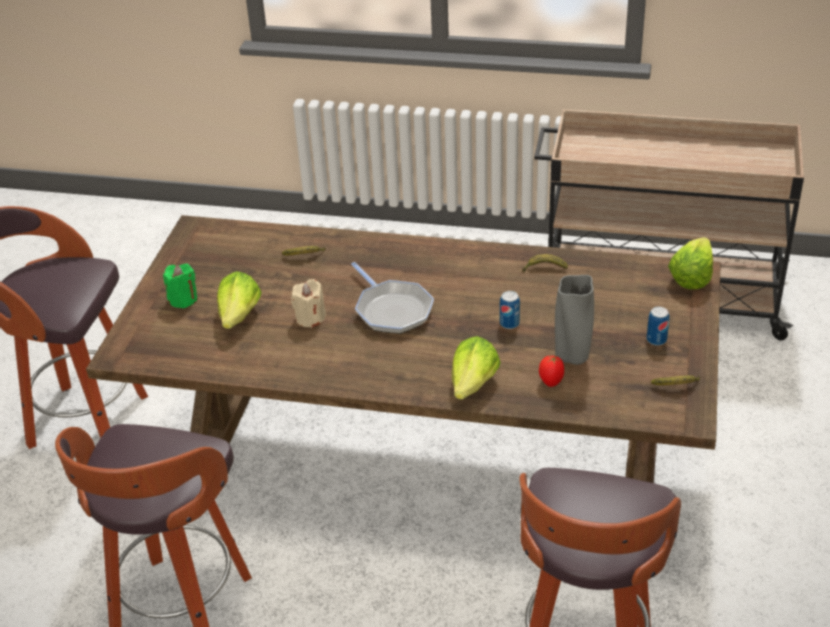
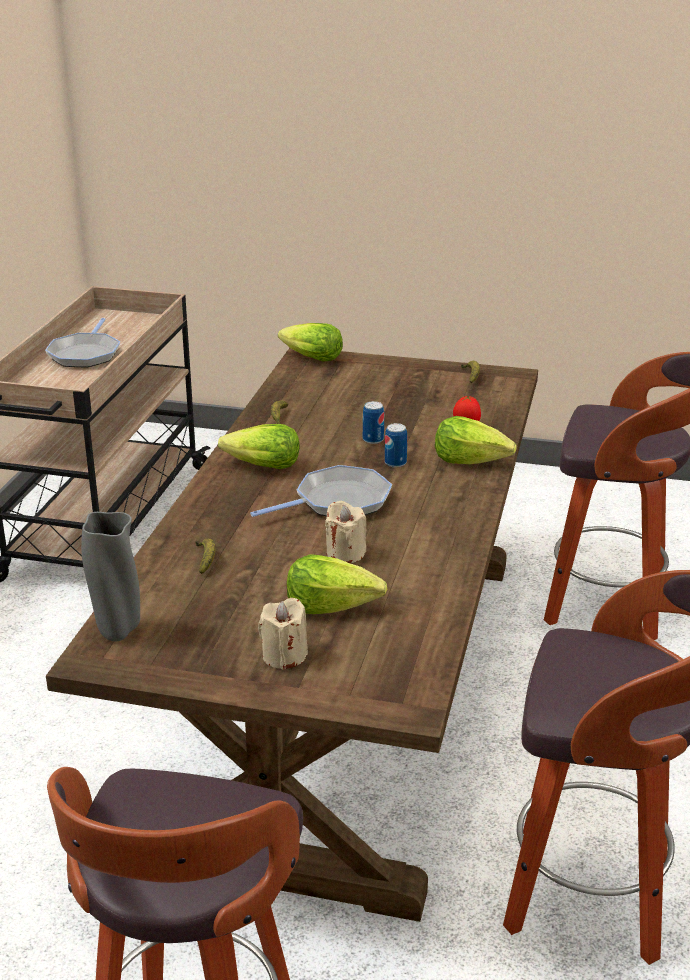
camera: 90 degrees left, 10 degrees down
(183, 299) = (284, 656): green candle -> beige candle
(451, 267) = (263, 466): none -> lettuce
(572, 358) = (430, 414): grey vase -> grey vase (118, 631)
(656, 340) = (406, 379): can -> can (395, 463)
(677, 157) = (85, 354): none -> frying pan

